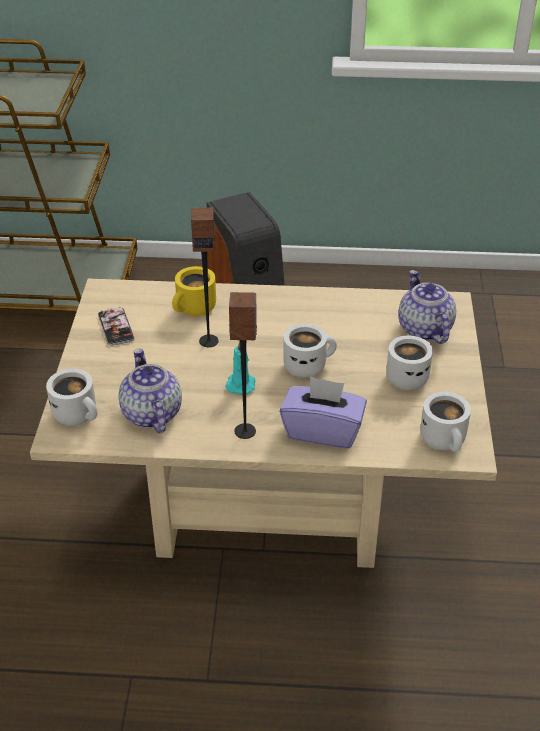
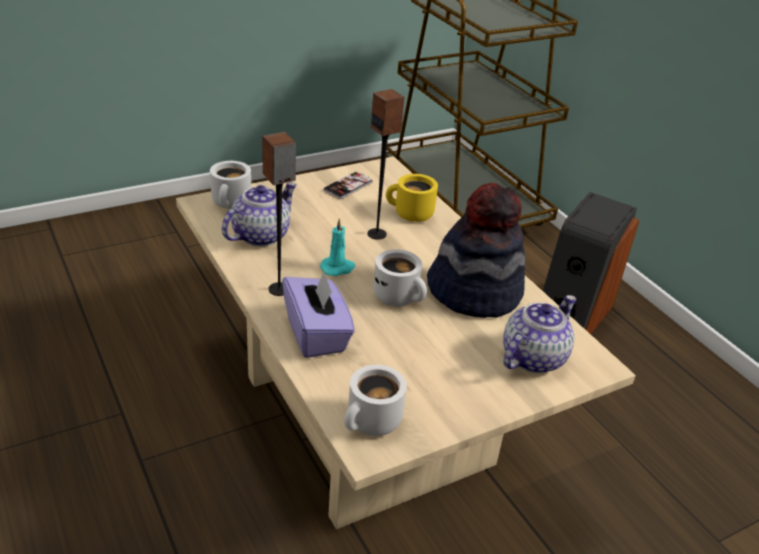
camera: 55 degrees right, 5 degrees down
(329, 322) = (474, 292): none -> hat
(408, 376) = (447, 367): white mug -> none

